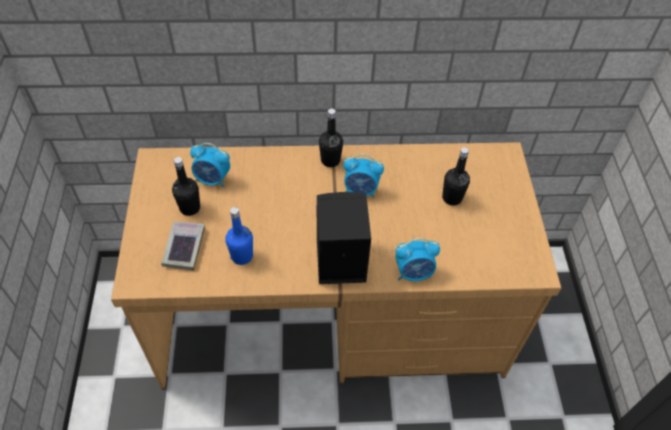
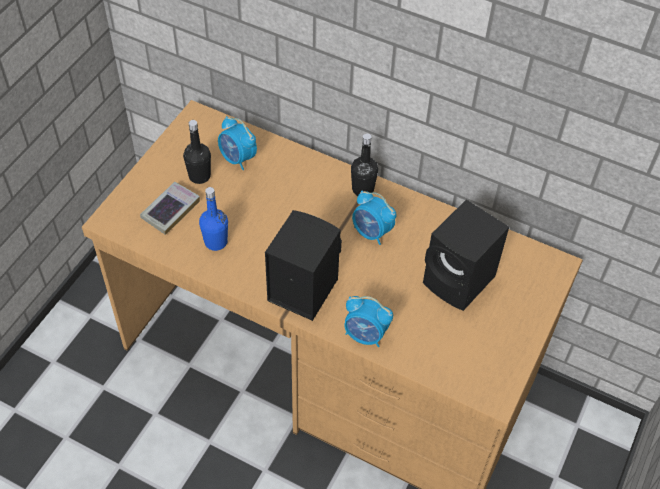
camera: 30 degrees right, 0 degrees up
(452, 198) = (460, 282): black bottle -> black speaker

